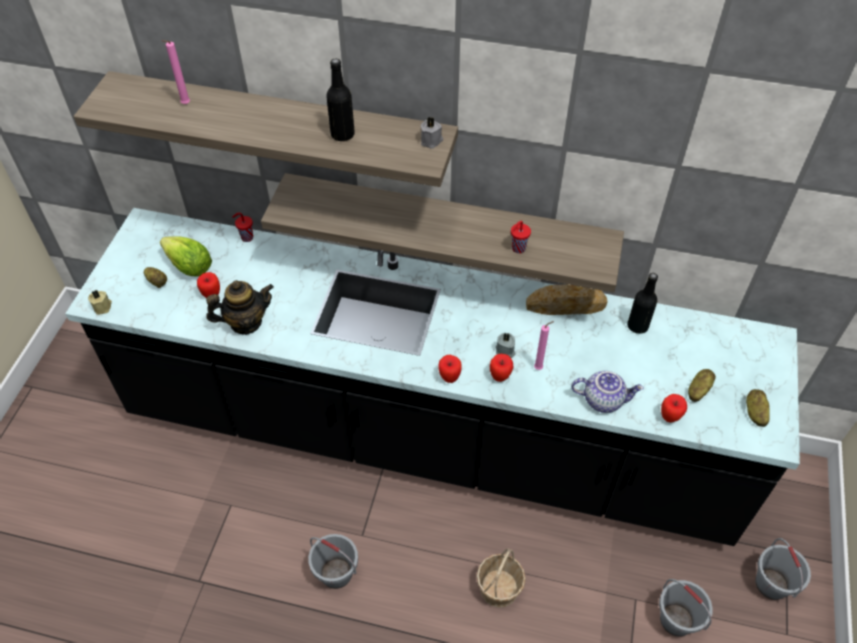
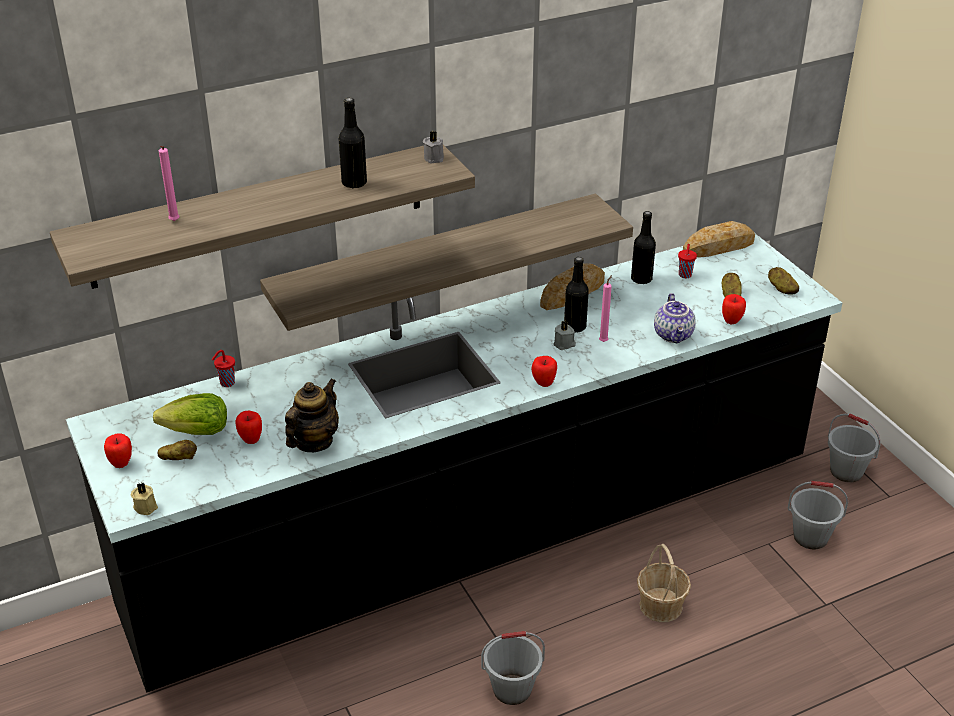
camera: 40 degrees left, 15 degrees down
(500, 377) = (582, 362): apple -> apple (121, 463)
(517, 249) = (533, 238): red cup -> red cup (685, 275)
(531, 339) = (575, 327): none -> black bottle
(603, 399) = (674, 335): teapot -> teapot turned 120 degrees clockwise
(744, 333) = (718, 246): none -> bread

